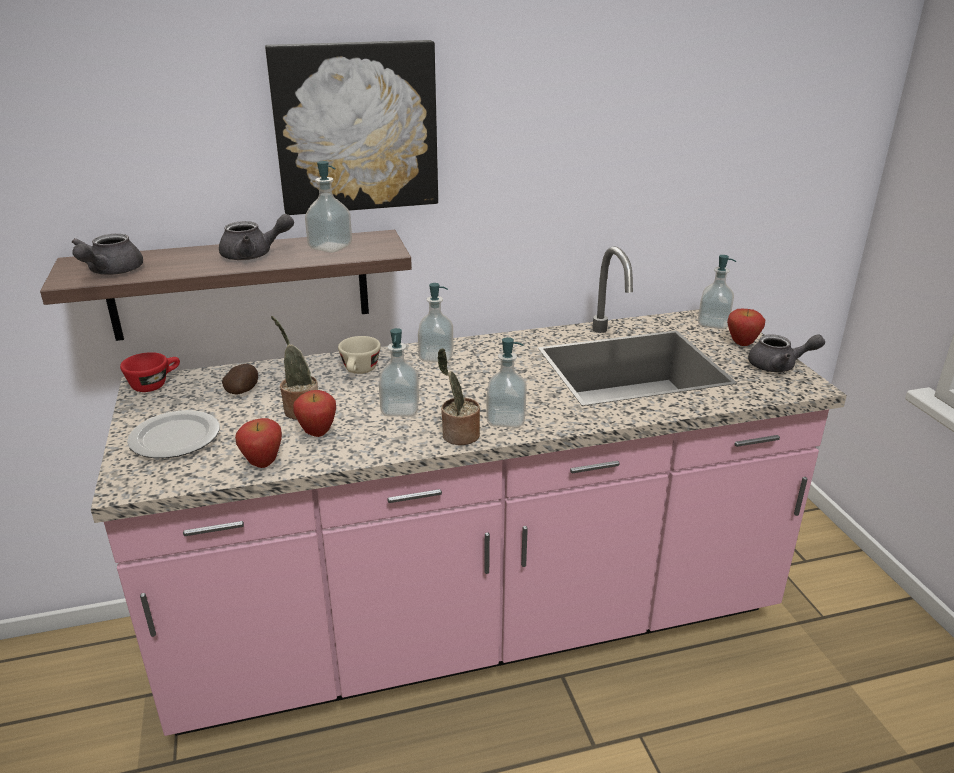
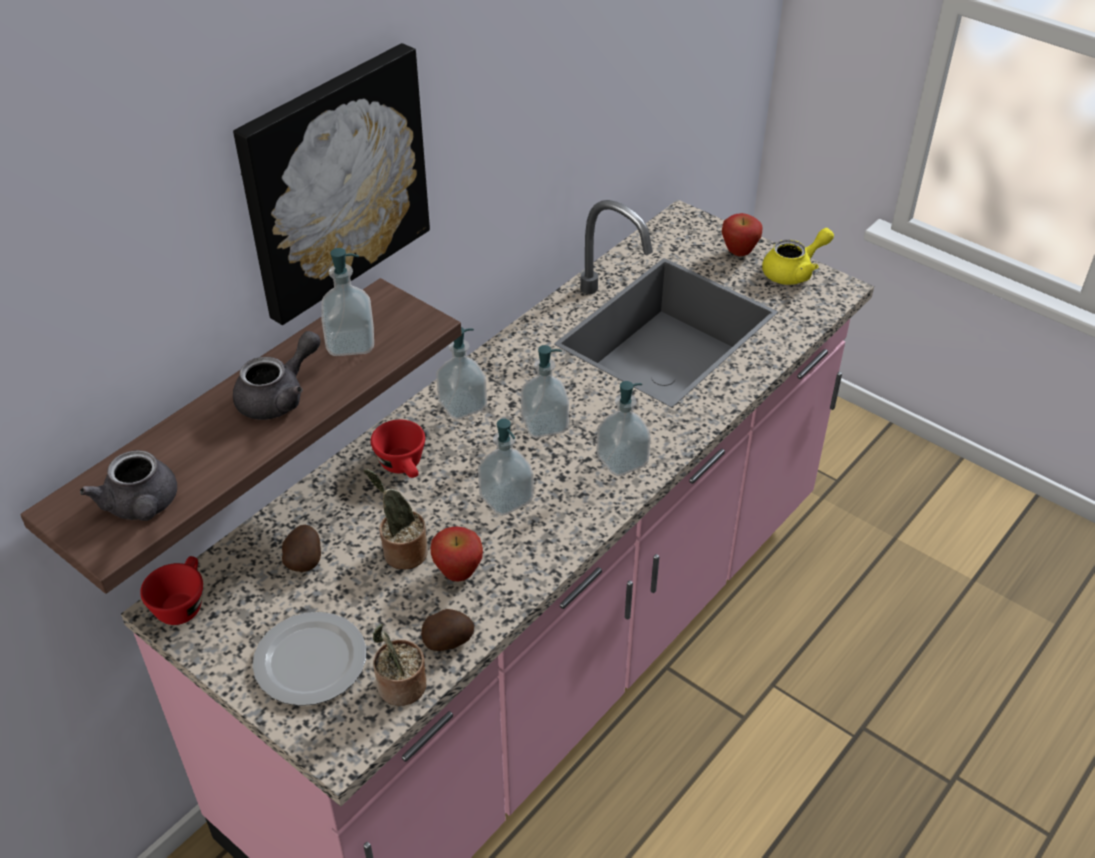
camera: 35 degrees left, 15 degrees up
(263, 463) = (448, 641): apple -> potato
(360, 371) = (404, 467): beige cup -> red cup
(458, 436) = (599, 505): potted plant -> potted plant (400, 688)
(713, 323) = (689, 232): soap dispenser -> soap dispenser (544, 424)
(779, 366) = (794, 272): grey teapot -> yellow teapot

